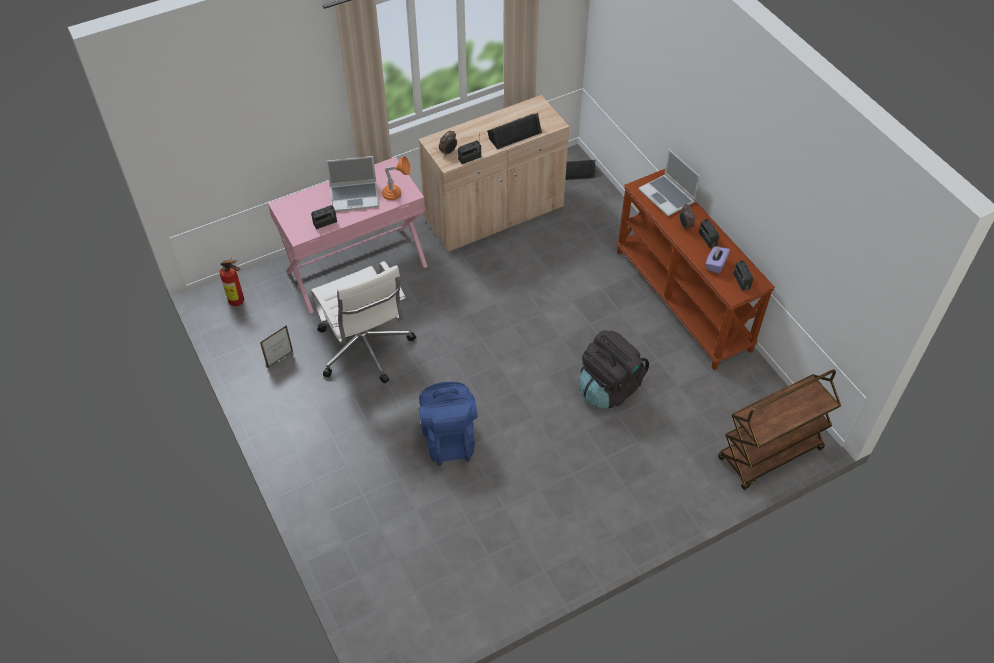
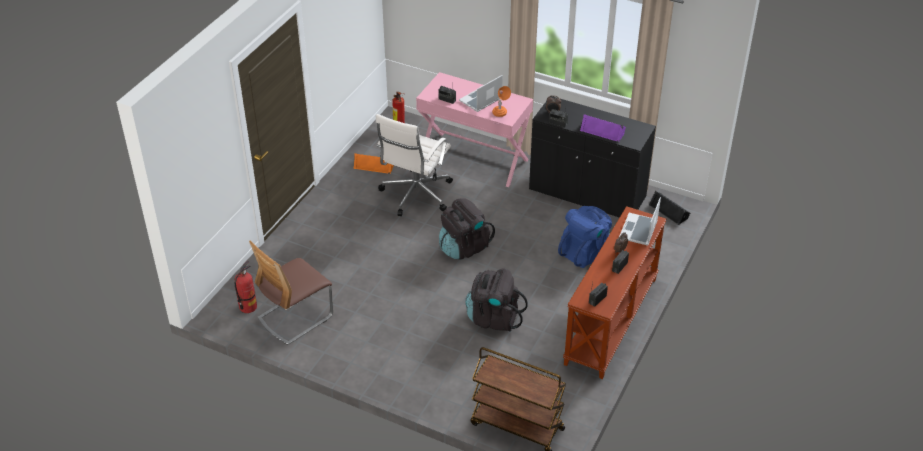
camera: 55 degrees right, 10 degrees down
(280, 359) = (374, 166): picture frame -> orange speaker
(355, 197) = (480, 100): laptop -> laptop turned 90 degrees clockwise
(408, 613) = (248, 307): none -> fire extinguisher
(449, 438) = (383, 263): blue backpack -> blue backpack (585, 252)
(466, 571) = (295, 317): none -> chair
(485, 354) = (464, 247): none -> black backpack
(494, 214) = (587, 194): beige cabinet -> black cabinet
(514, 134) = (602, 131): black speaker -> purple speaker
(715, 264) = (599, 280): purple tissue box -> none

